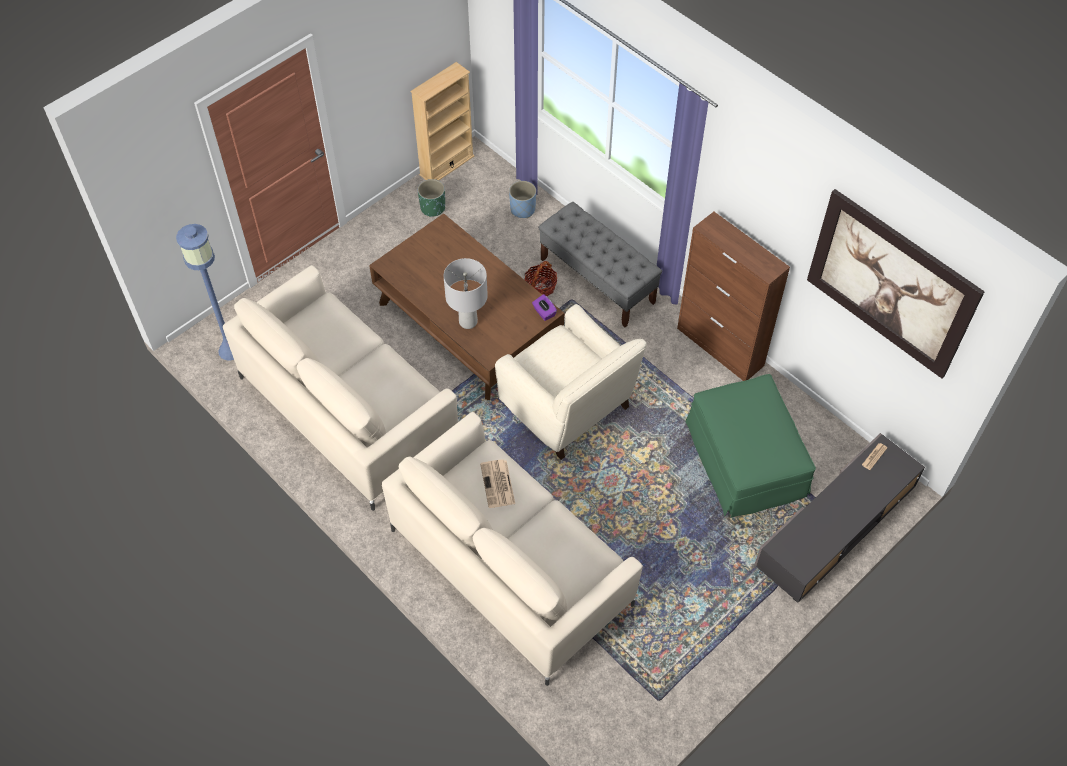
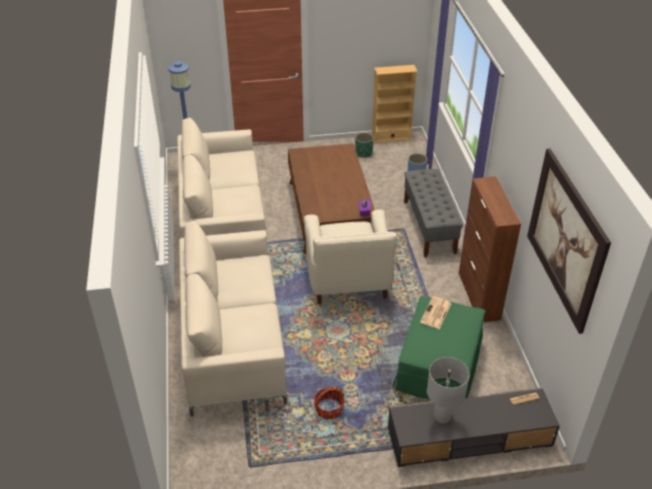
camera: 35 degrees right, 15 degrees down
(468, 322) = (315, 196): grey table lamp -> grey table lamp (442, 417)
(498, 484) = (247, 276): newspaper -> newspaper (435, 313)
(540, 287) = (390, 214): basket -> basket (329, 408)

